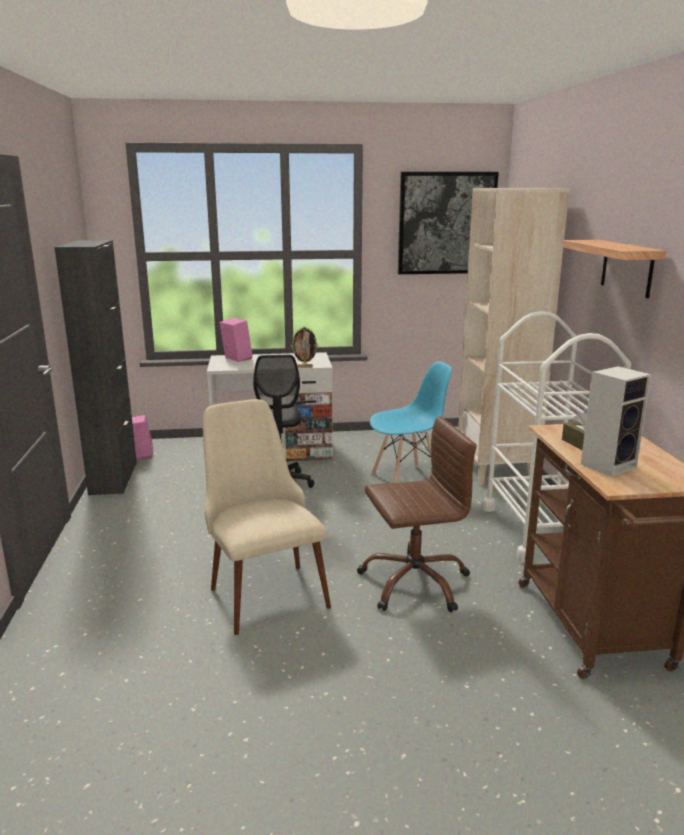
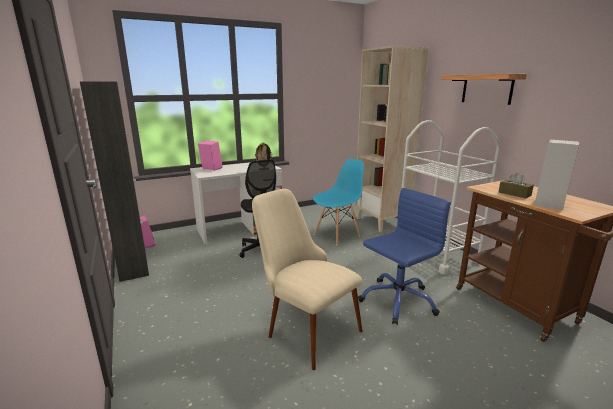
camera: 20 degrees left, 0 degrees up
(414, 582) = (397, 300): brown office chair -> blue office chair
(446, 223) = (330, 76): picture -> none

